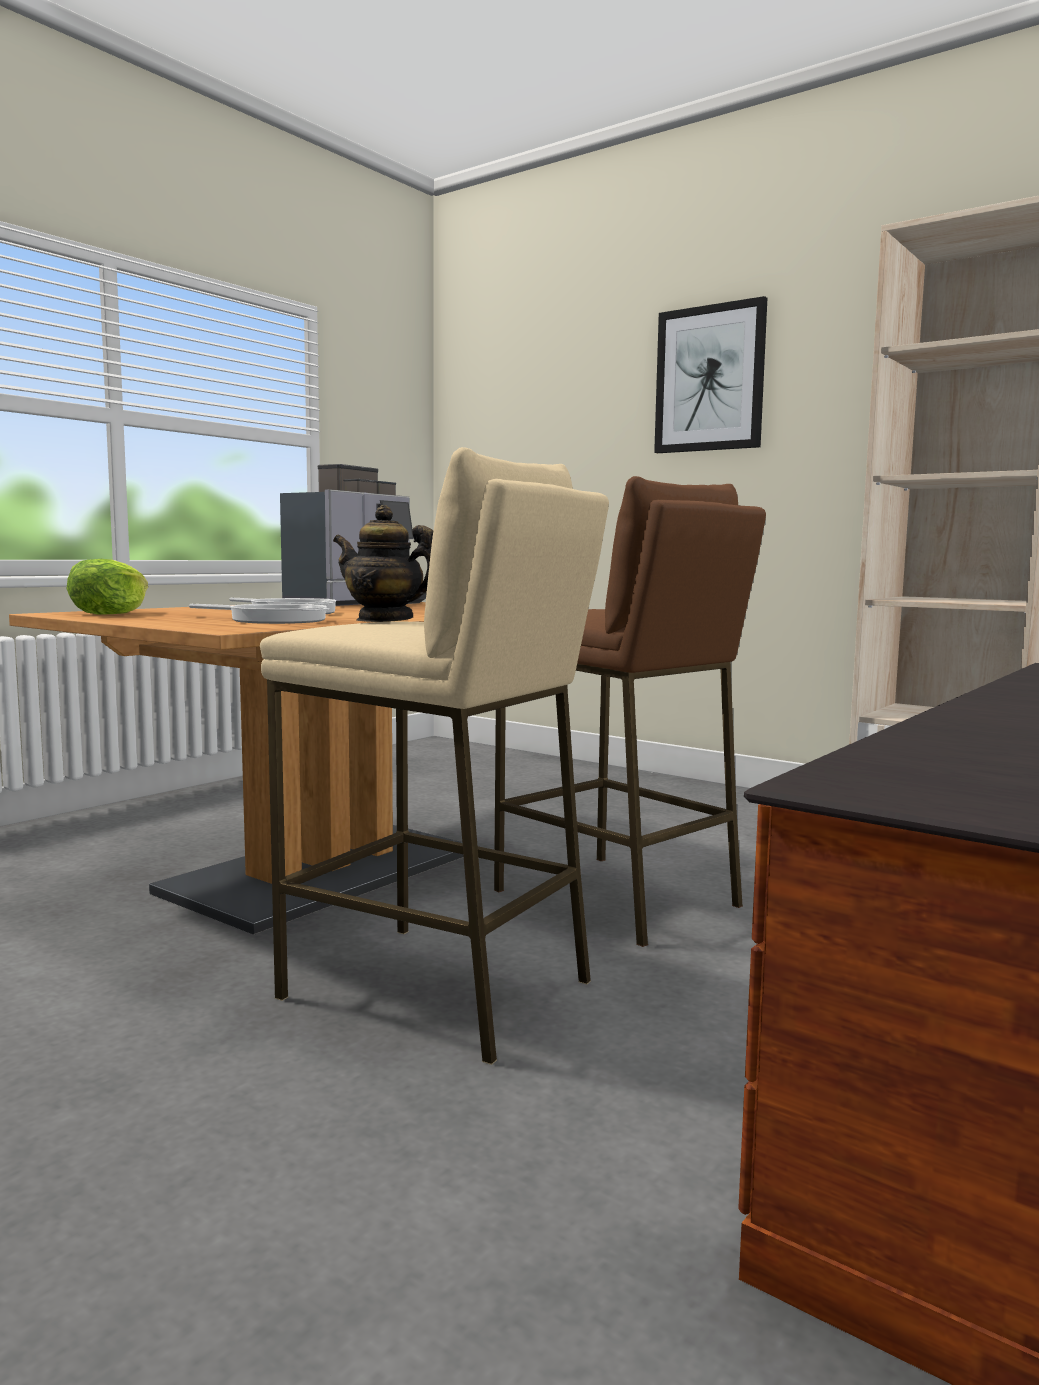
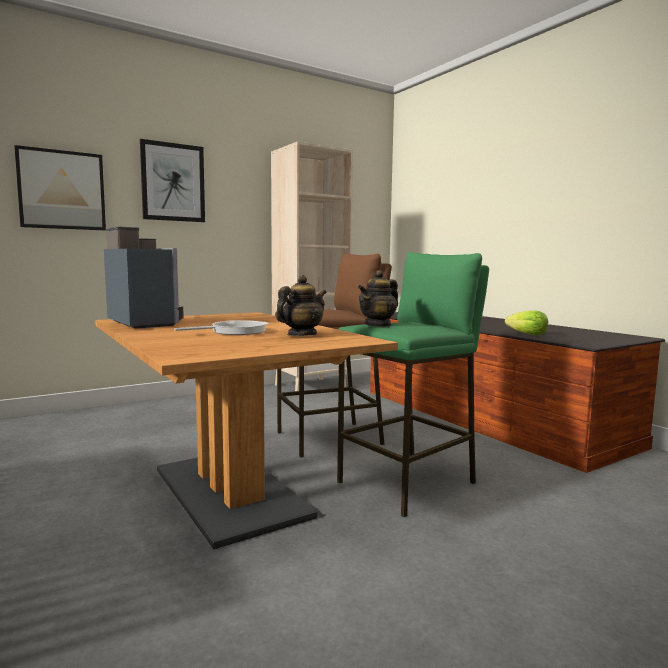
camera: 70 degrees left, 0 degrees up
(110, 613) = (201, 350): lettuce -> lettuce (527, 334)
(272, 620) = (301, 335): frying pan -> teapot
(438, 989) = (408, 483): beige stool -> green stool
(557, 422) = (62, 190): none -> picture

